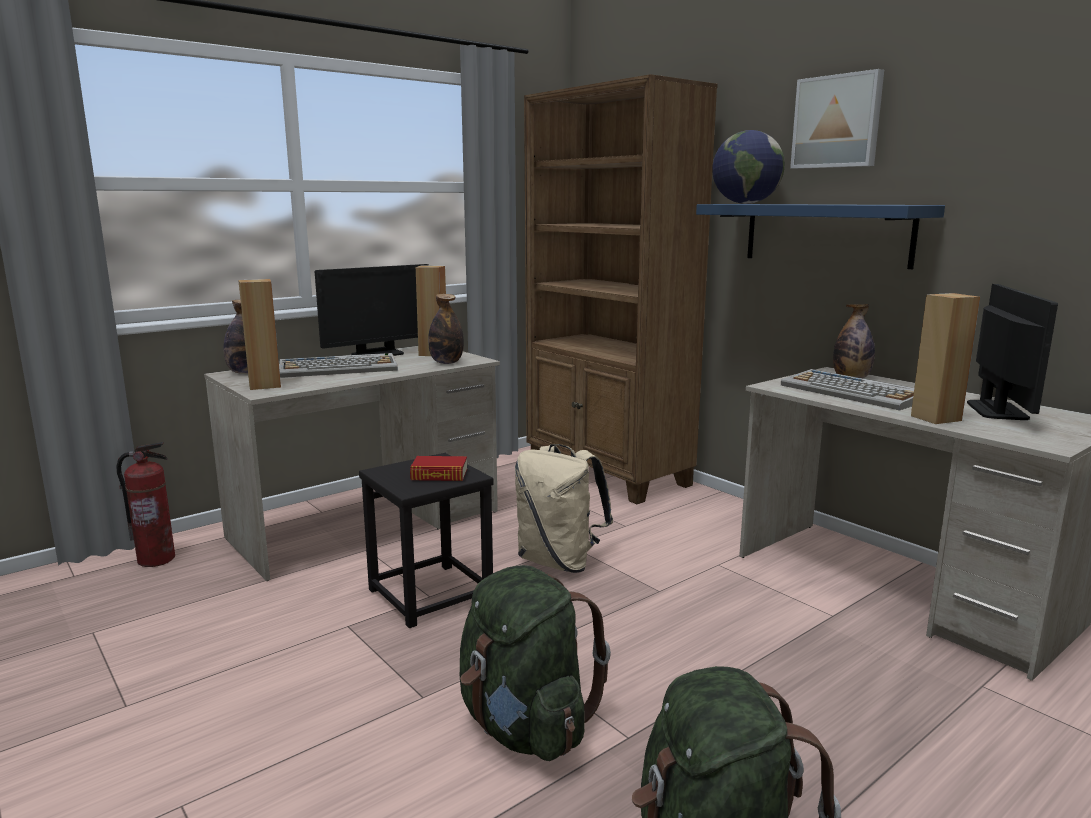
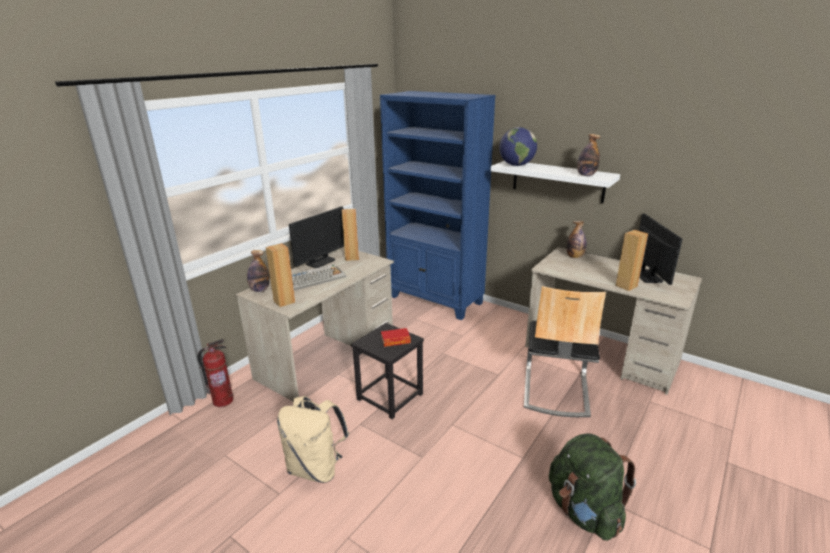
camera: 15 degrees left, 10 degrees up
(446, 362) = (366, 266): bottle -> bottle (586, 175)
(525, 726) = (476, 462): green backpack -> none
(559, 562) = (442, 364): beige backpack -> beige backpack (316, 468)
(607, 473) = (435, 300): brown bookcase -> blue bookcase
(766, 633) = (555, 390): none -> chair
(826, 234) = (557, 181): blue shelf -> white shelf
(837, 122) = (564, 125): picture -> none
(853, 392) = (582, 269): keyboard -> none

